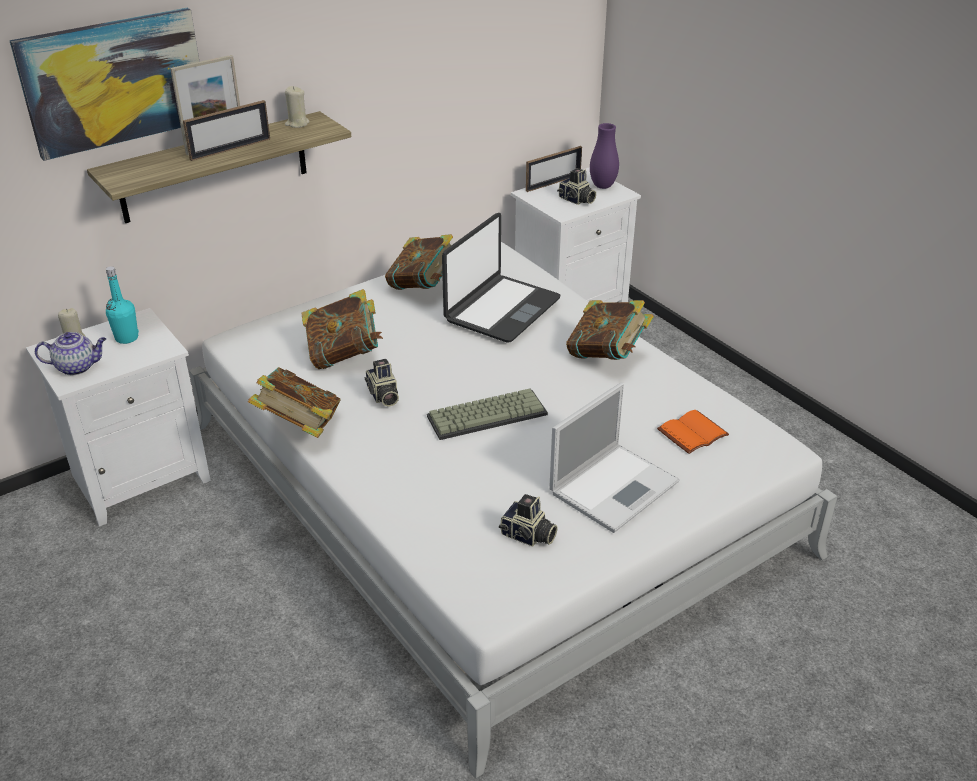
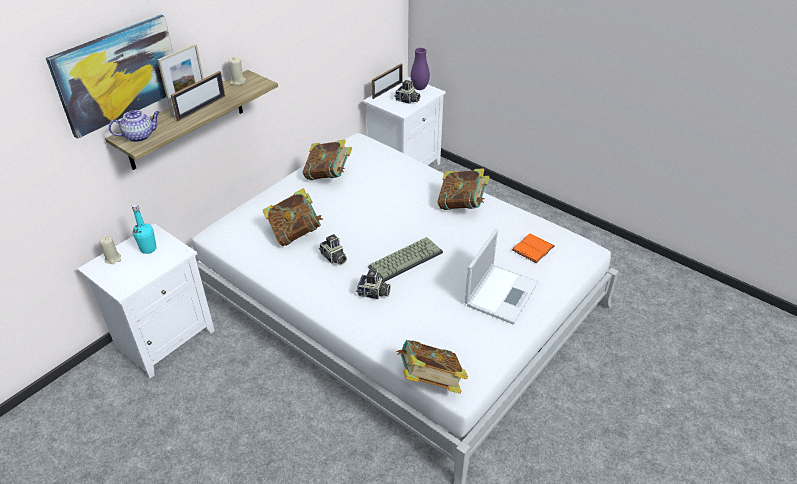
camera: 15 degrees left, 5 degrees up
(77, 367) = (123, 277): teapot -> teapot (140, 136)
(299, 427) = (287, 290): book -> book (430, 381)
(501, 309) = (385, 184): laptop -> none
(528, 536) = (463, 337): camera -> camera (373, 293)

